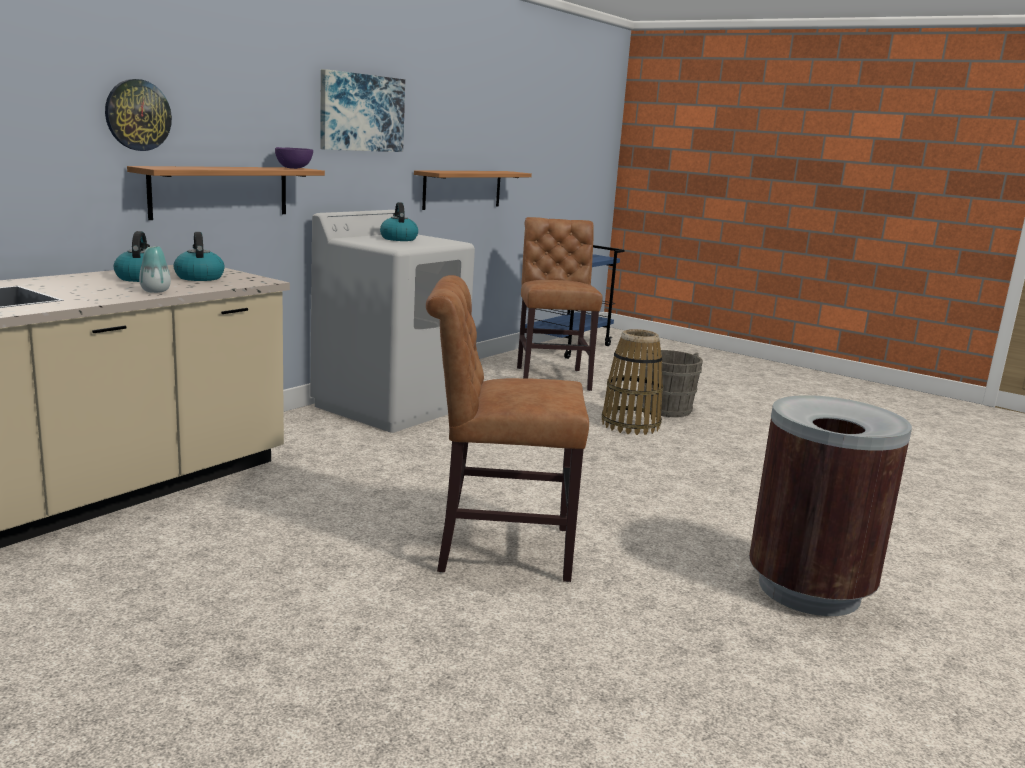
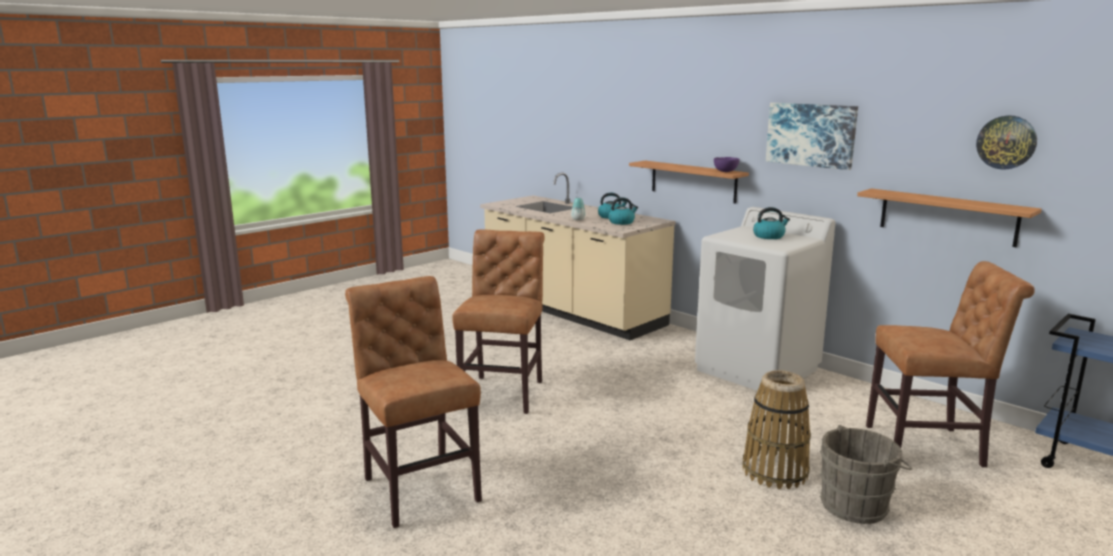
camera: 100 degrees right, 0 degrees up
(137, 115) = (652, 134): wall clock -> wall clock (1006, 142)
(808, 589) = (419, 487): brown trash can -> brown chair

